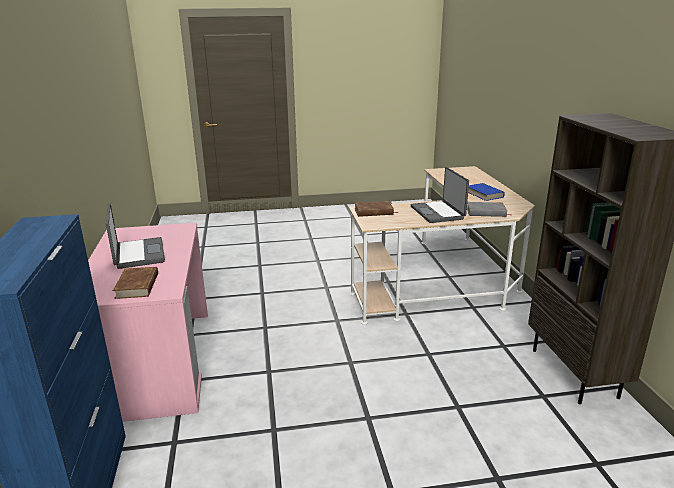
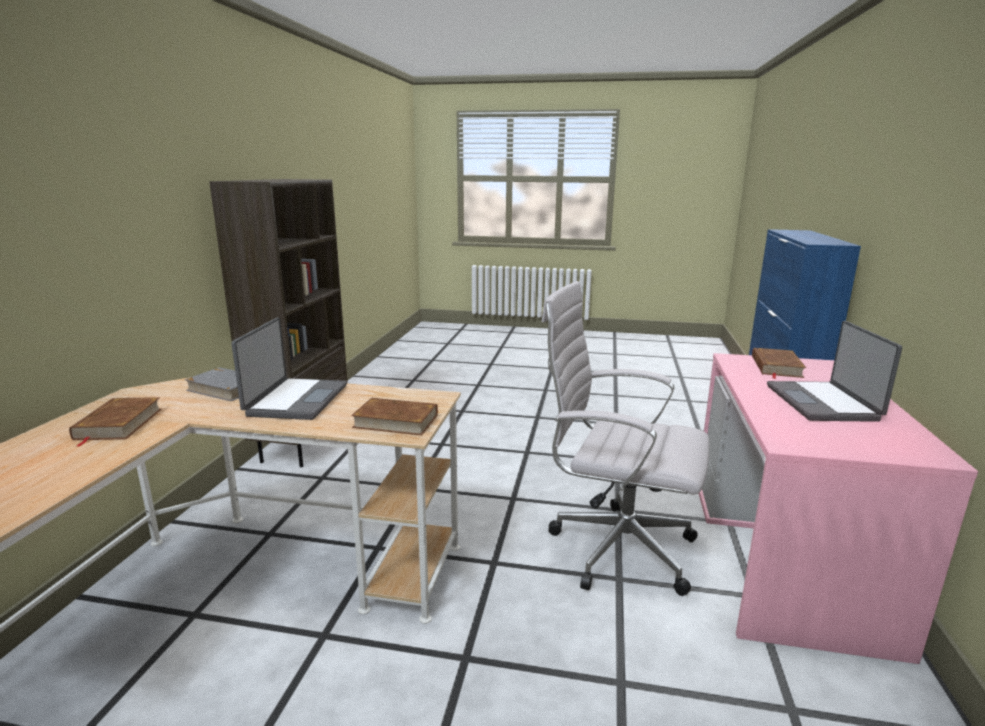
camera: 160 degrees left, 5 degrees down
(268, 343) = (615, 548): none -> white office chair
(484, 194) = (118, 424): blue book -> brown book

